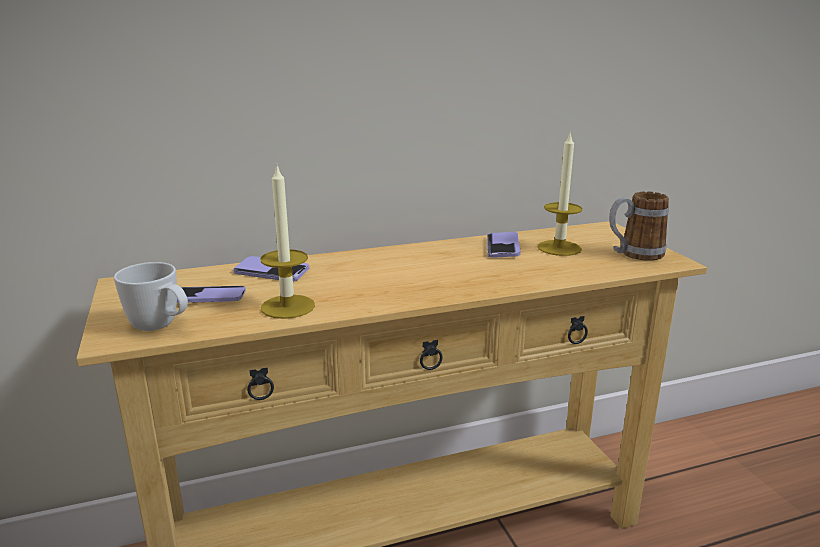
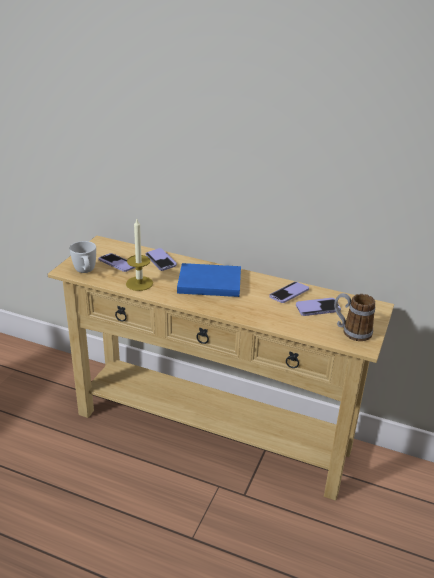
camera: 40 degrees right, 10 degrees up
(386, 270) = (208, 282): none -> blue book
(559, 248) = (318, 308): candle -> phone

